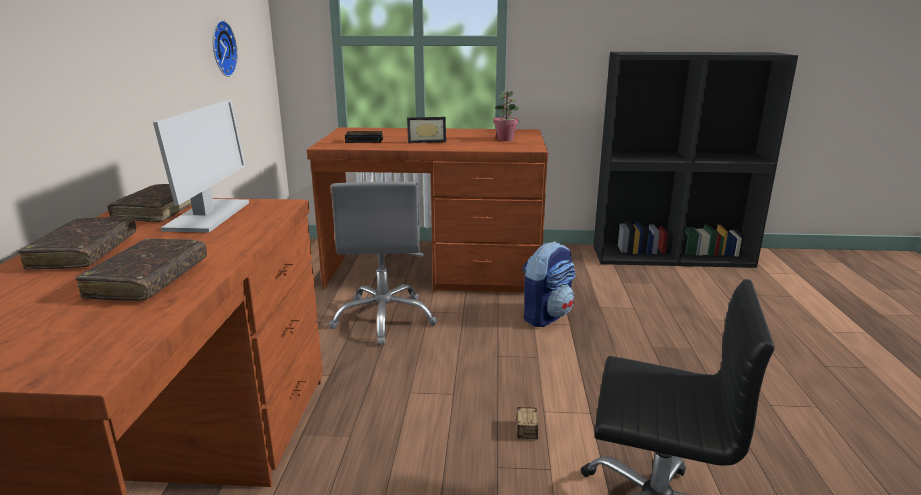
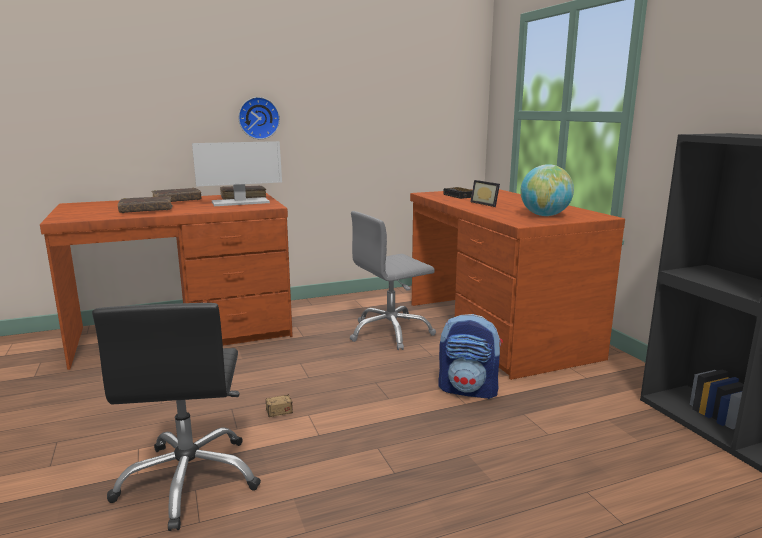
camera: 65 degrees right, 5 degrees down
(221, 48) = (396, 117): wall clock -> wall clock (258, 118)
(505, 139) = (544, 215): potted plant -> globe

